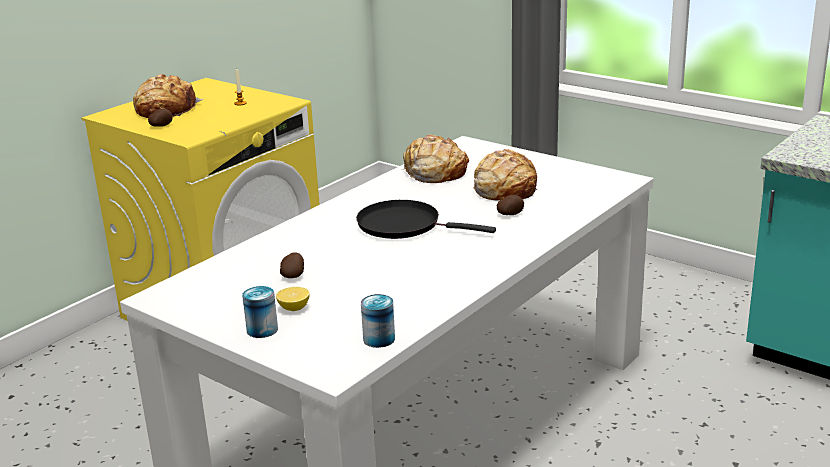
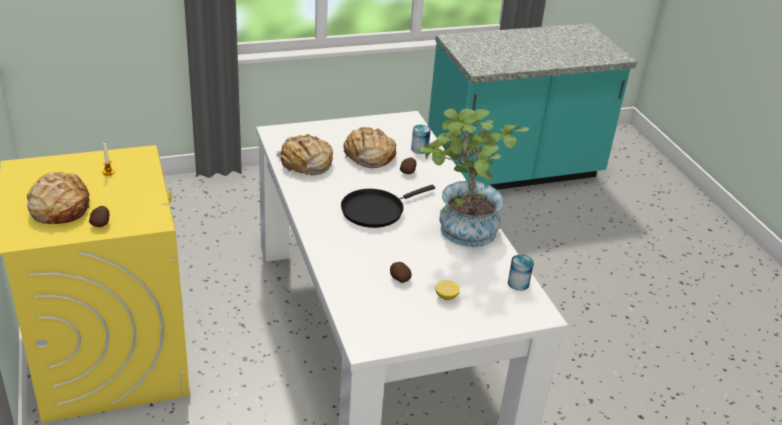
camera: 60 degrees left, 10 degrees up
(262, 330) = (463, 319): can -> can (419, 149)
(434, 277) = (461, 233): none -> potted plant

